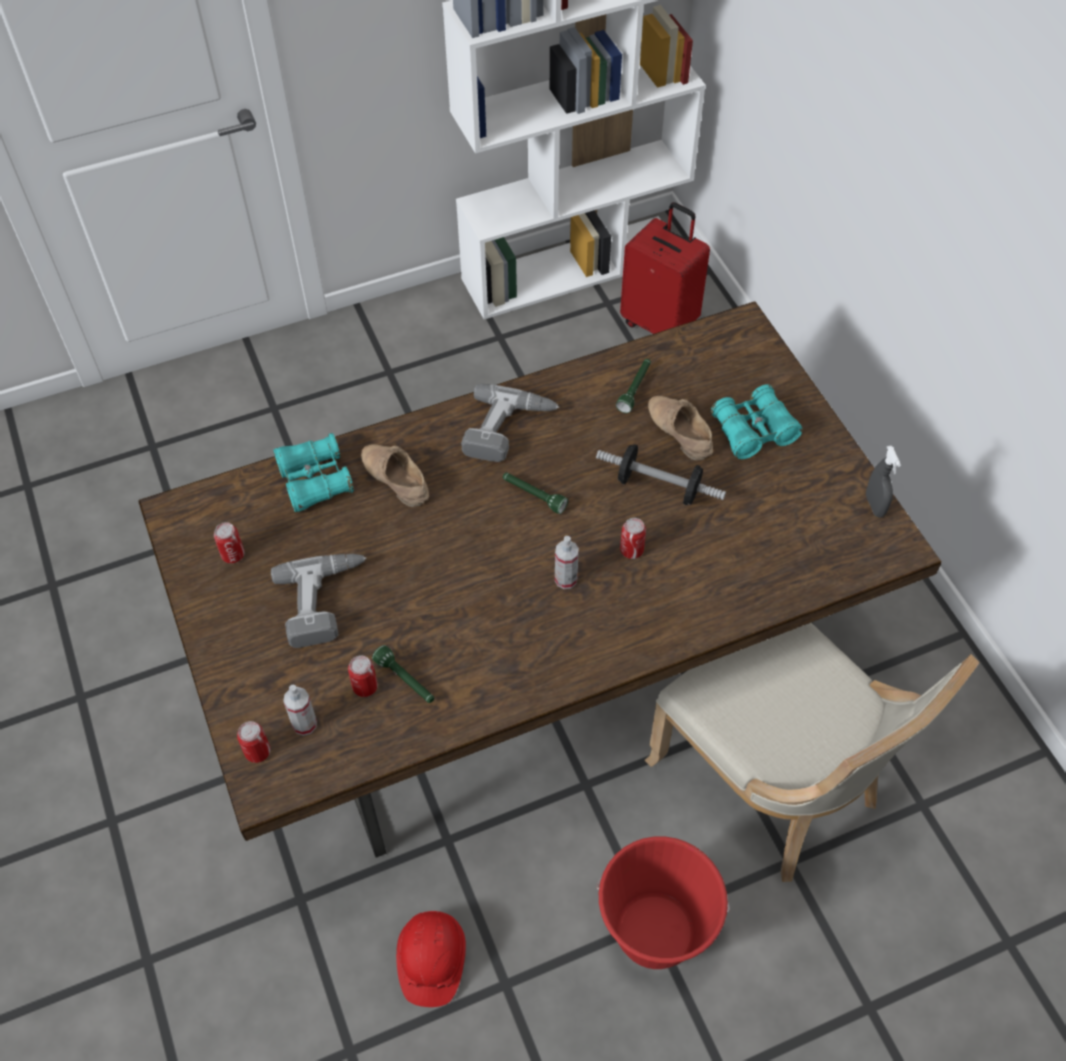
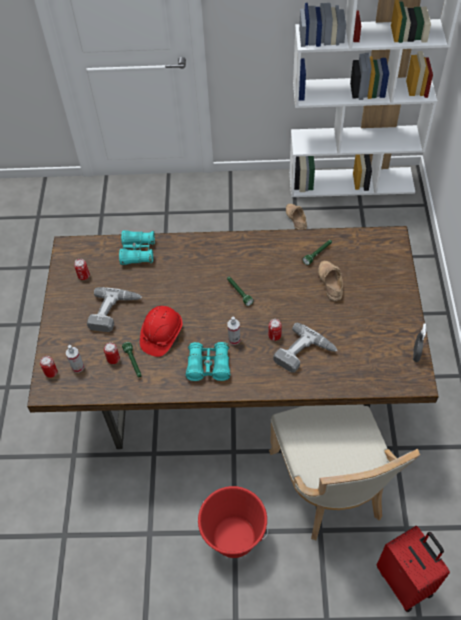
camera: 25 degrees right, 0 degrees up
(394, 478) = (175, 262): beige shoe -> beige shoe (295, 219)
(431, 961) = (120, 508): red hard hat -> red hard hat (161, 335)
(508, 430) = (243, 256): power drill -> power drill (304, 355)
(658, 487) = (304, 308): dumbbell -> none
(661, 324) = (385, 226): red suitcase -> red suitcase (405, 581)
(753, 431) = (370, 294): turquoise binoculars -> turquoise binoculars (208, 366)

